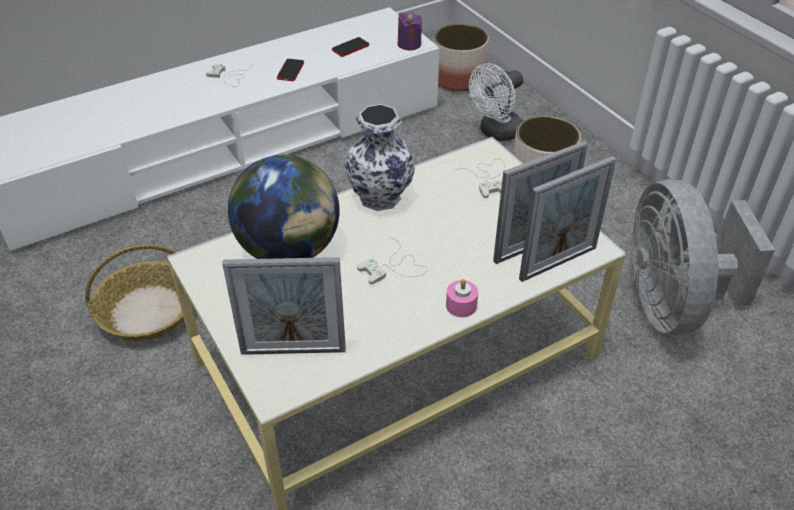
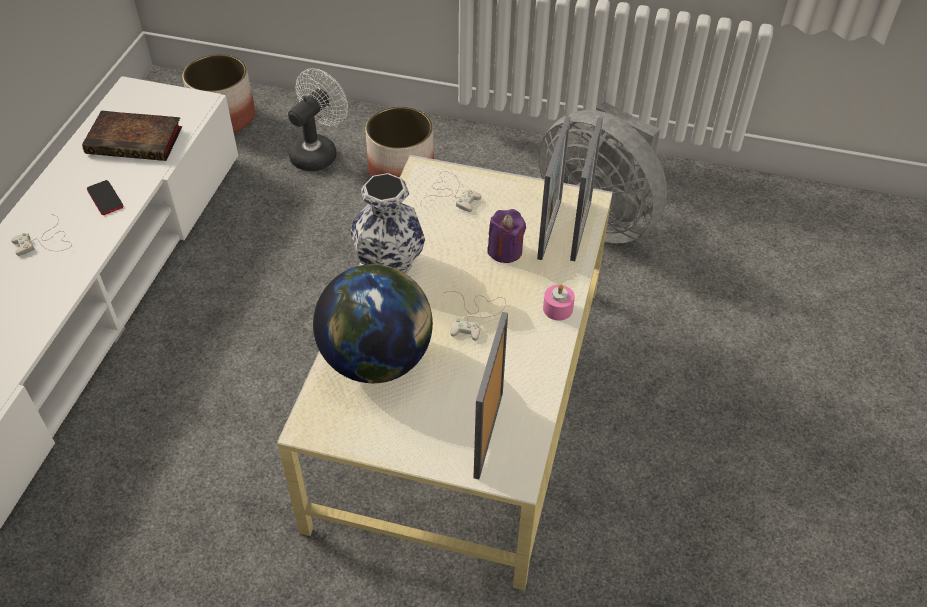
camera: 45 degrees left, 5 degrees up
(147, 312) = (197, 530): basket -> none
(293, 351) = (488, 434): picture frame -> picture frame turned 150 degrees clockwise
(350, 48) = (137, 140): phone -> book
(409, 44) = (192, 106): purple candle -> purple candle (505, 251)
(496, 133) = (318, 152): white fan -> white fan turned 150 degrees counterclockwise

